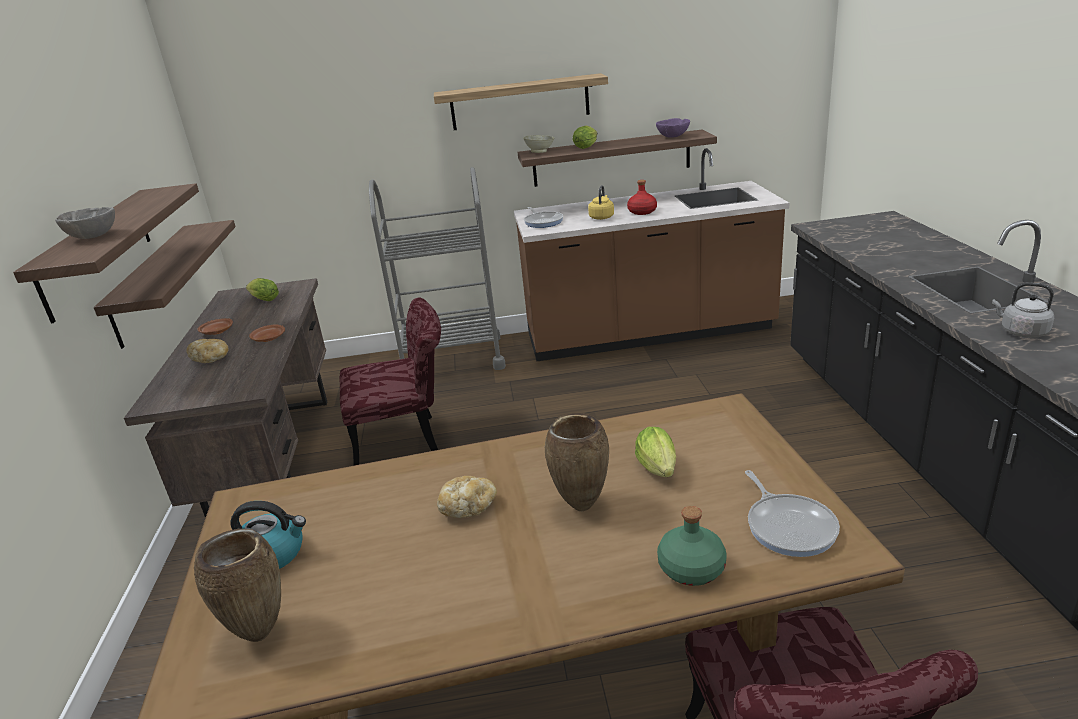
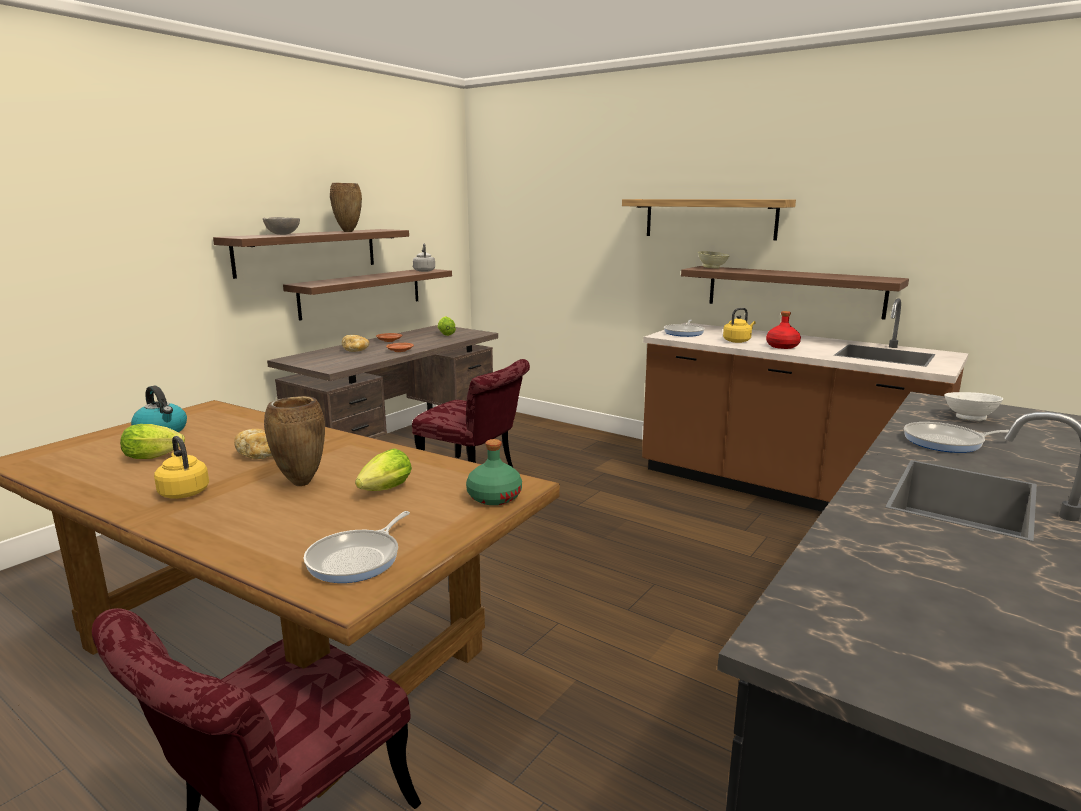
camera: 40 degrees right, 10 degrees down
(261, 633) = (84, 454): brown vase -> brown vase (349, 232)
(452, 359) = (592, 443): grey cart -> none
(506, 583) = (183, 492): none -> yellow kettle
(587, 147) = (758, 271): lettuce -> lettuce (156, 457)
(673, 137) = (857, 277): purple bowl -> none
(690, 568) = (256, 540): green bottle -> green bottle (494, 497)
(861, 233) = (969, 418): none -> white bowl
(892, 256) = (947, 442): none -> frying pan
(1021, 332) = (895, 542): grey kettle -> grey kettle (424, 271)

